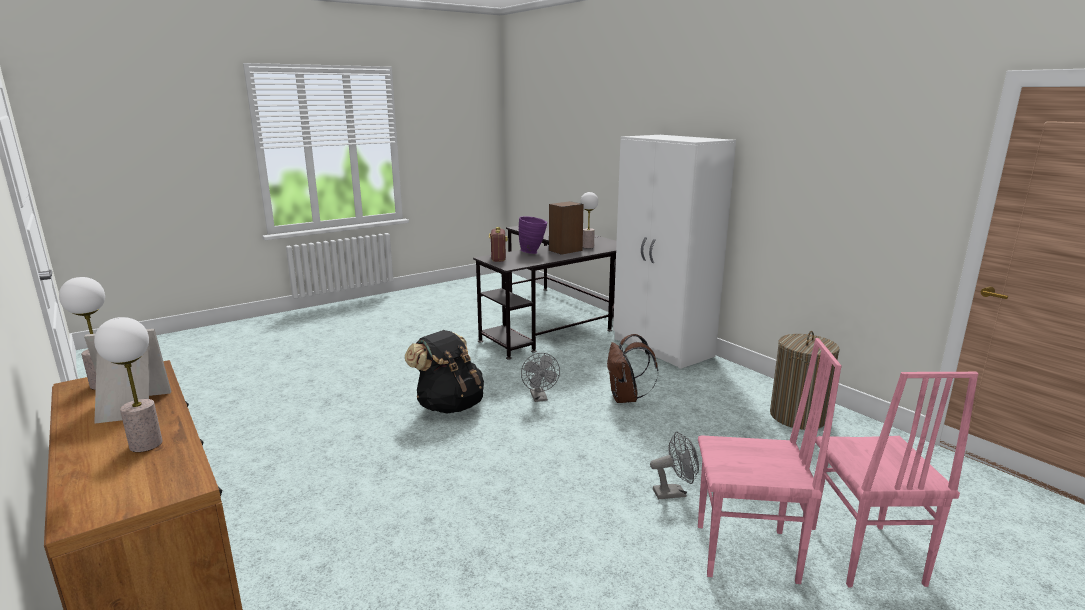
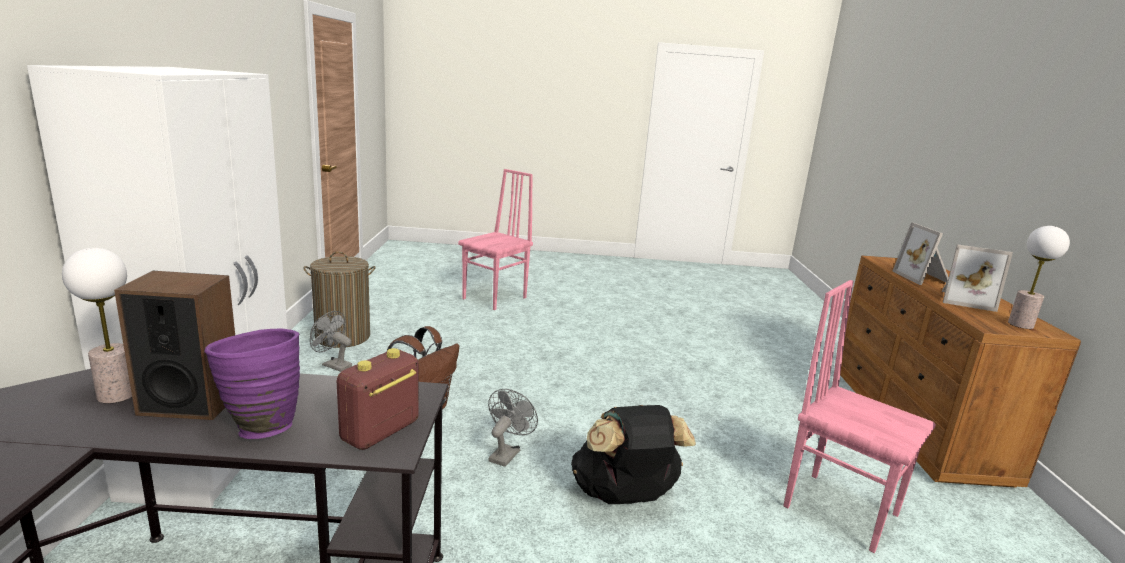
camera: 145 degrees left, 0 degrees up
(145, 444) = (923, 278): table lamp -> picture frame
(674, 493) = (532, 344): grey fan -> grey fan (333, 365)
(747, 554) = (546, 316): pink chair -> pink chair (840, 509)

